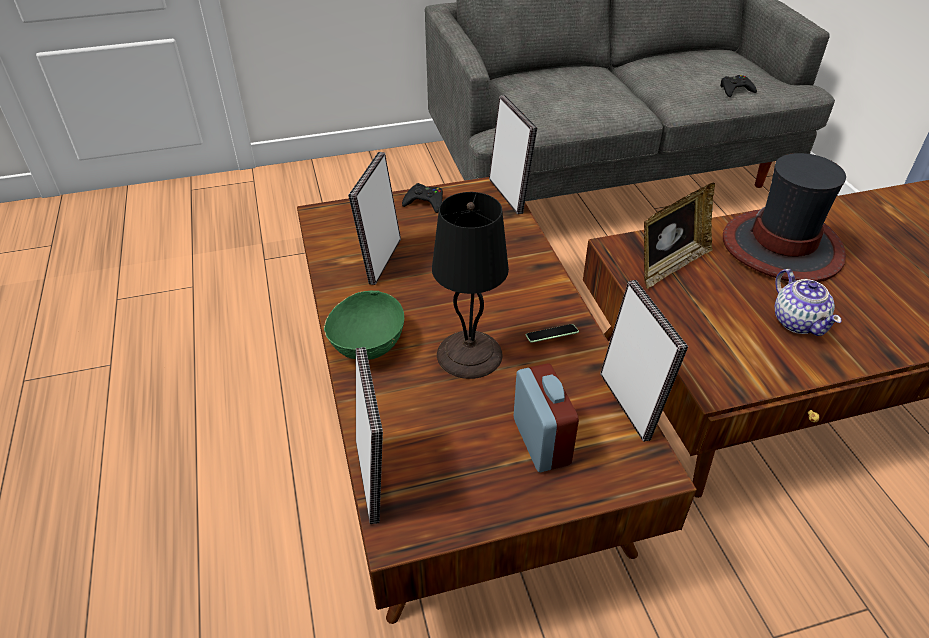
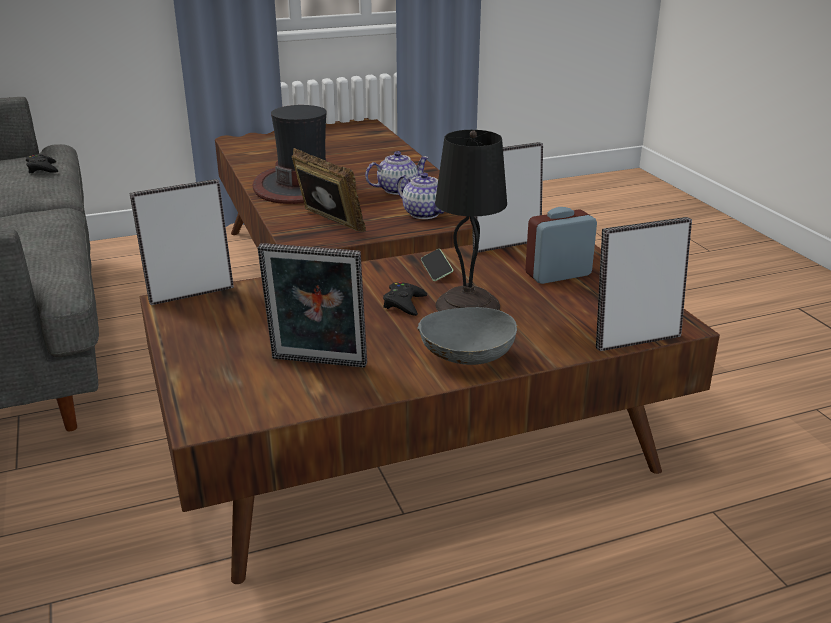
camera: 95 degrees left, 15 degrees down
(367, 343) = (466, 359): green bowl -> grey bowl
(425, 202) = (192, 344): black game controller -> black game controller (404, 303)
(719, 340) = (424, 213): none -> teapot

